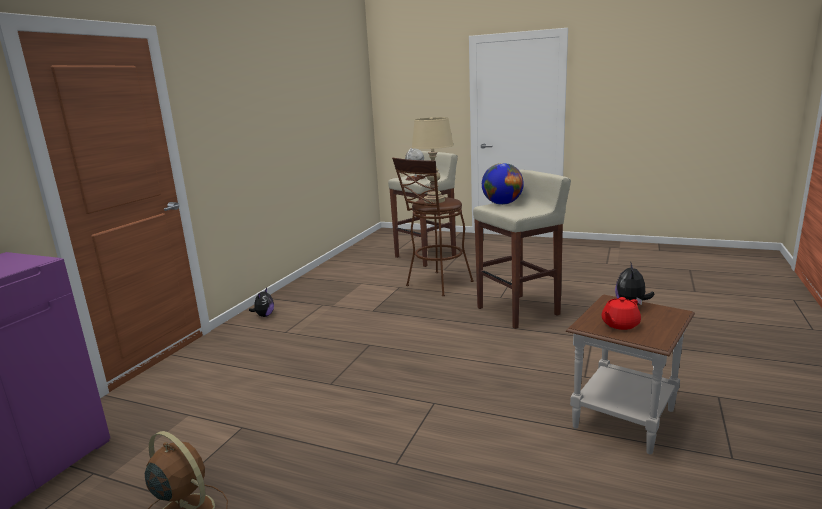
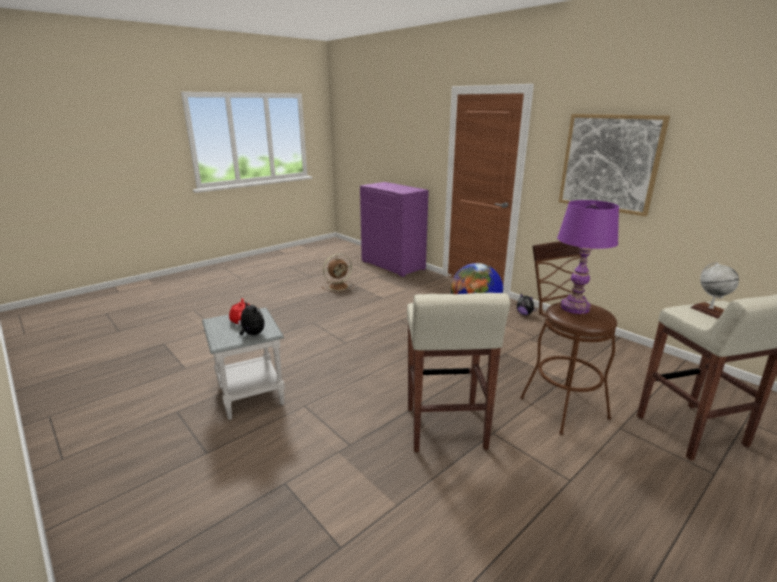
camera: 115 degrees right, 5 degrees up
(251, 117) = (609, 163): none -> picture
(434, 201) = (574, 308): beige table lamp -> purple table lamp
(623, 419) = (250, 395): brown side table -> grey side table

